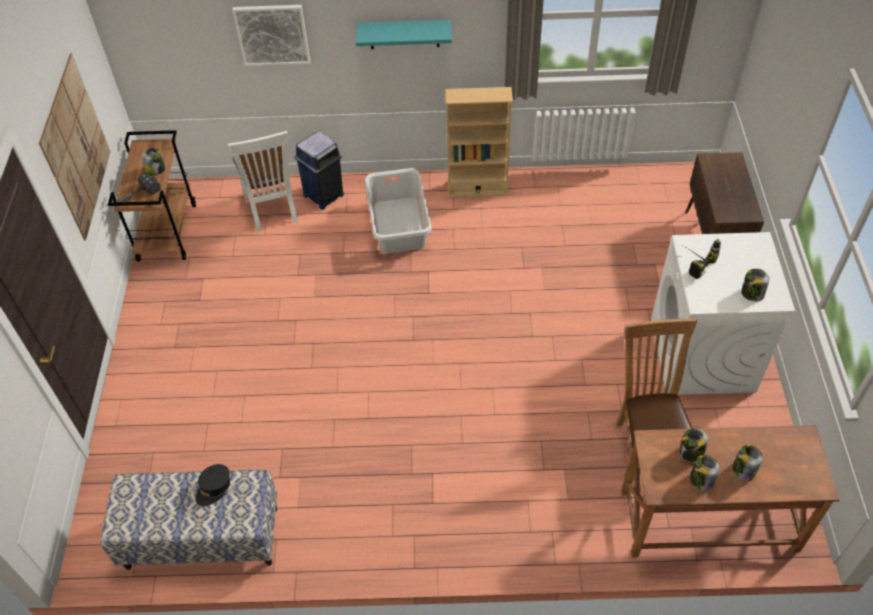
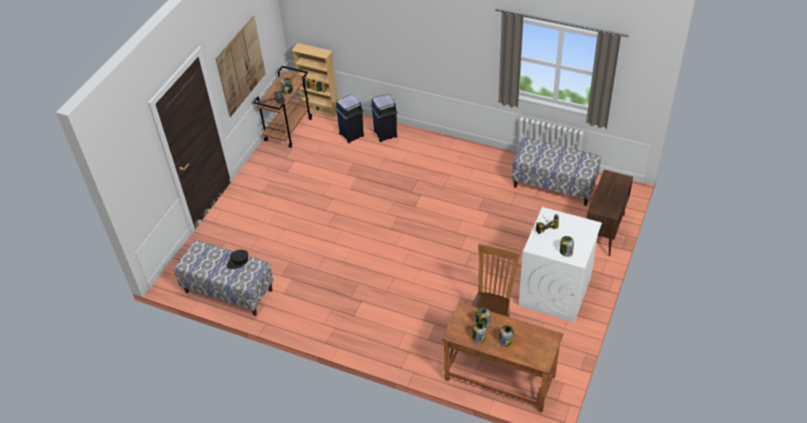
camera: 25 degrees right, 5 degrees down
(272, 34) = (370, 31): picture -> none
(272, 211) = (352, 134): white chair -> blue trash can
(399, 225) = (419, 163): grey laundry basket -> none
(404, 34) = (444, 49): turquoise shelf -> none
(477, 189) = (478, 156): beige bookcase -> beige bookcase (320, 109)
(606, 198) = (554, 185): none -> bench

